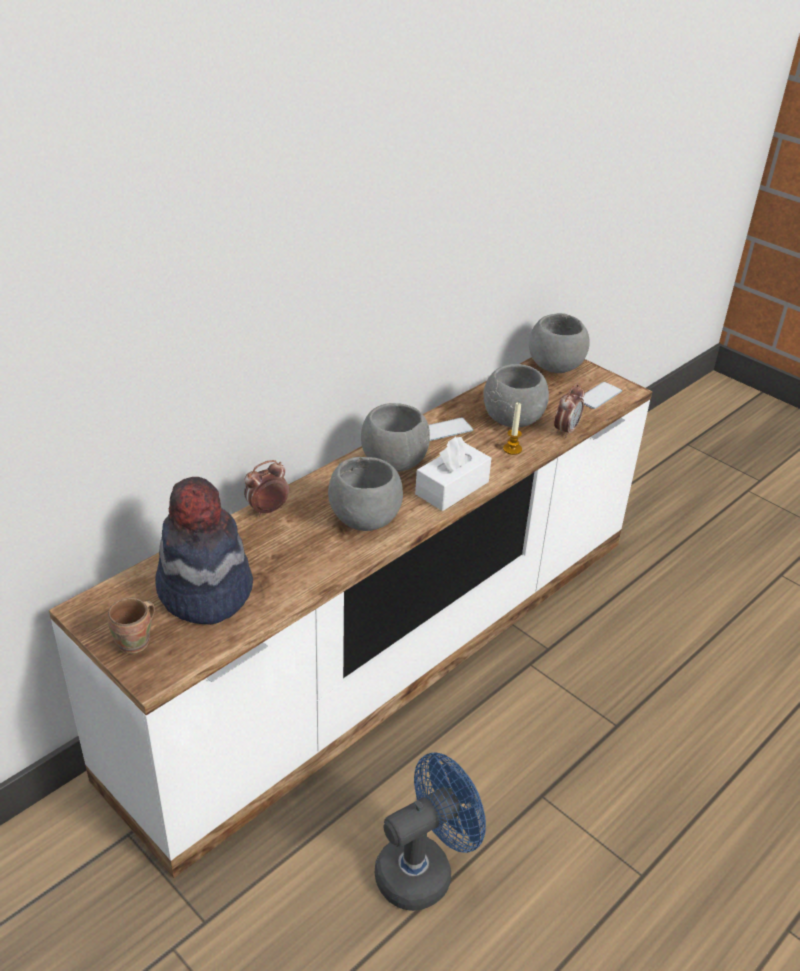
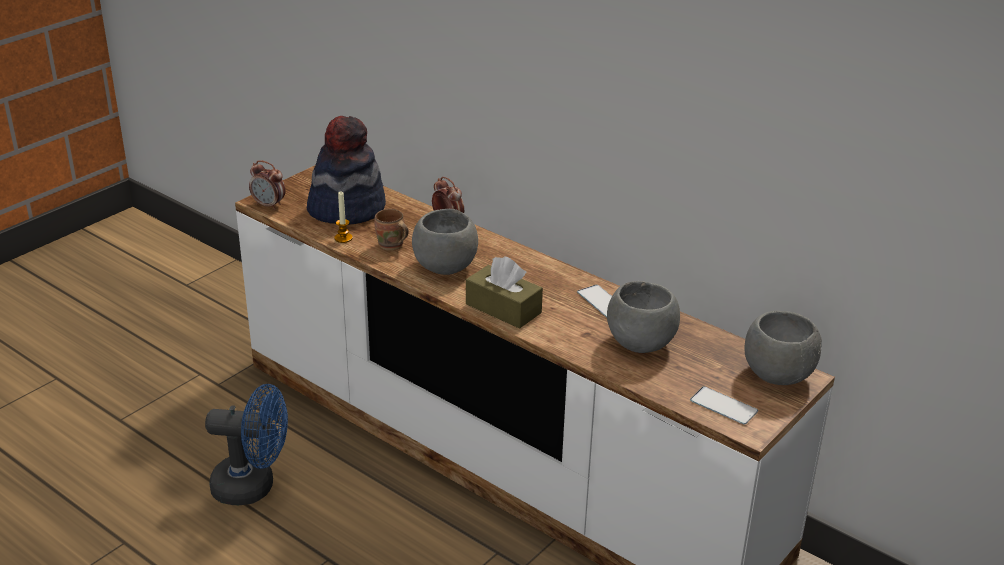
camera: 85 degrees right, 5 degrees down
(136, 643) = (292, 192): brown mug -> brown mug (391, 246)
(393, 462) = (536, 276): grey bowl -> none
(423, 869) = (253, 486): blue fan -> blue fan turned 45 degrees counterclockwise
(452, 488) = (503, 308): white tissue box -> brown tissue box
(512, 449) = (583, 343): candle -> candle (343, 238)
(566, 430) = (634, 379): alarm clock -> alarm clock (269, 205)

